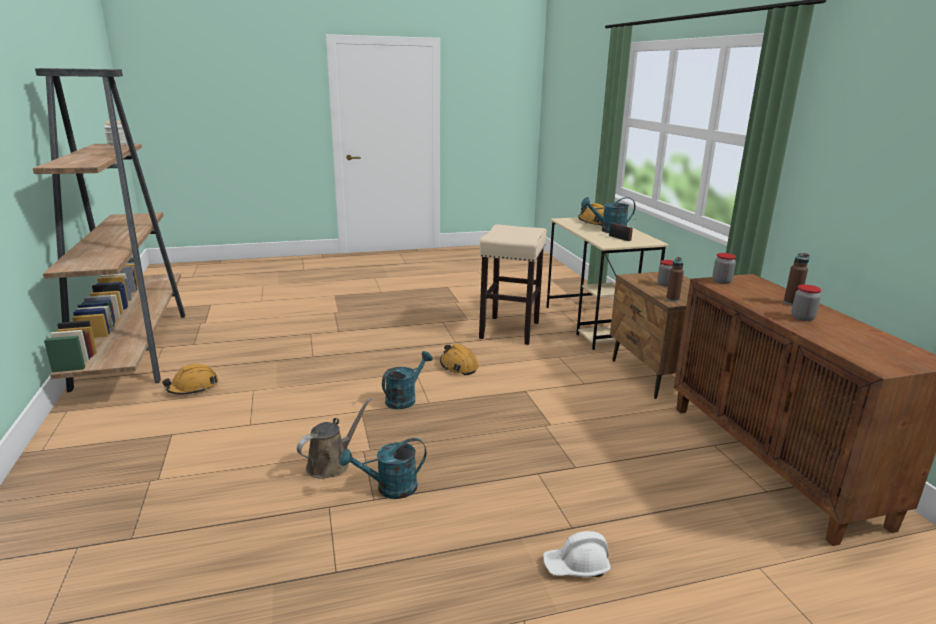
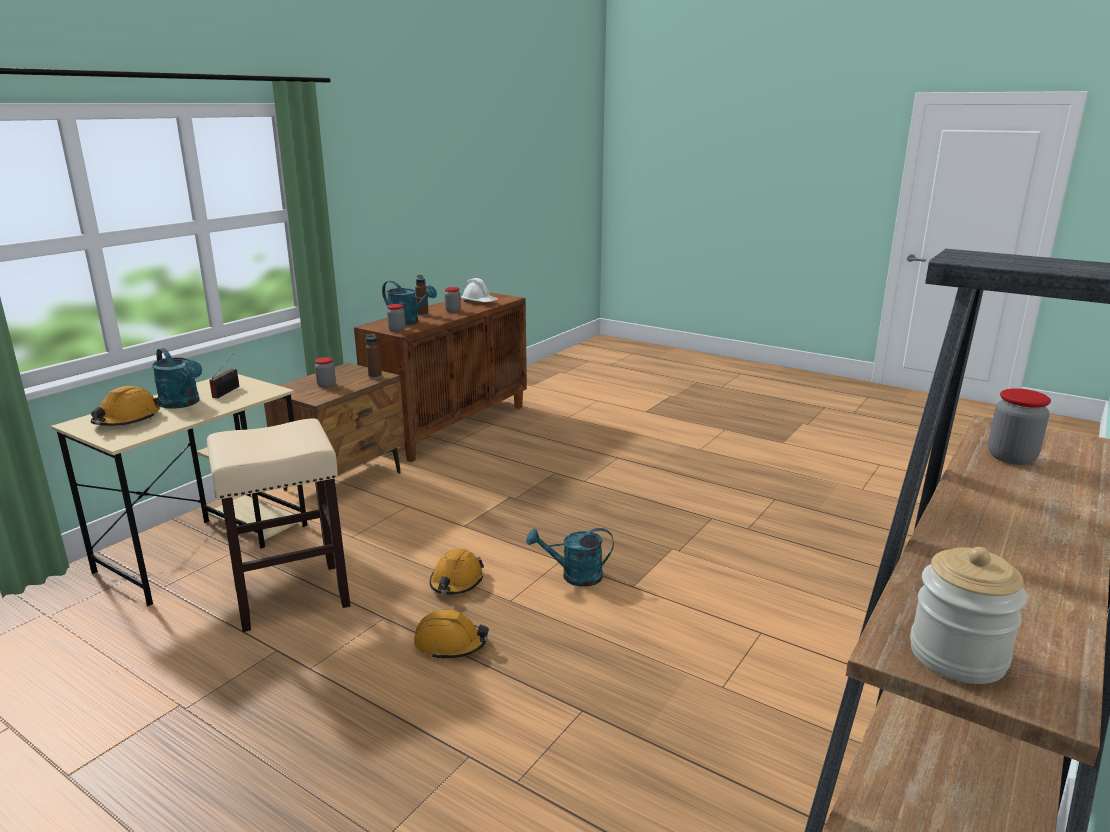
camera: 130 degrees left, 0 degrees up
(87, 160) = (1011, 457): none -> jar
(193, 388) = (805, 745): orange hard hat -> orange hard hat (450, 644)
(331, 464) = (716, 554): brown watering can -> none
(389, 488) = (693, 518): turquoise watering can -> turquoise watering can (408, 322)
(576, 566) = (645, 449): white hard hat -> white hard hat (479, 302)

